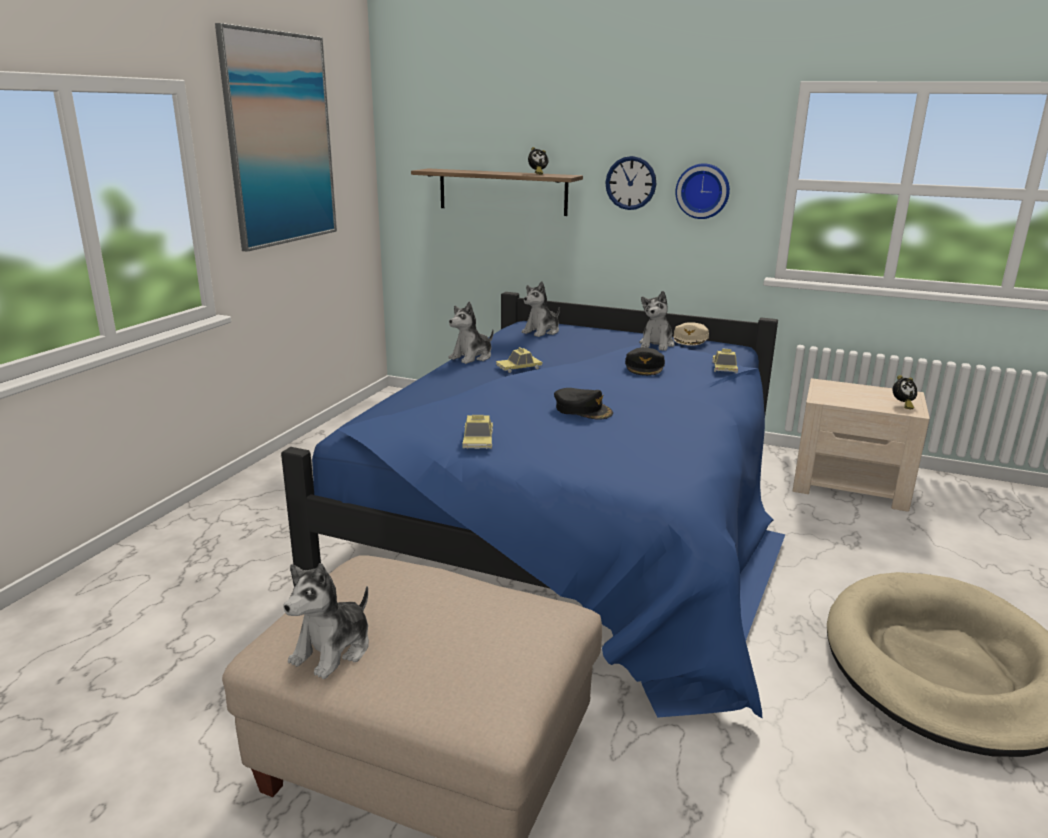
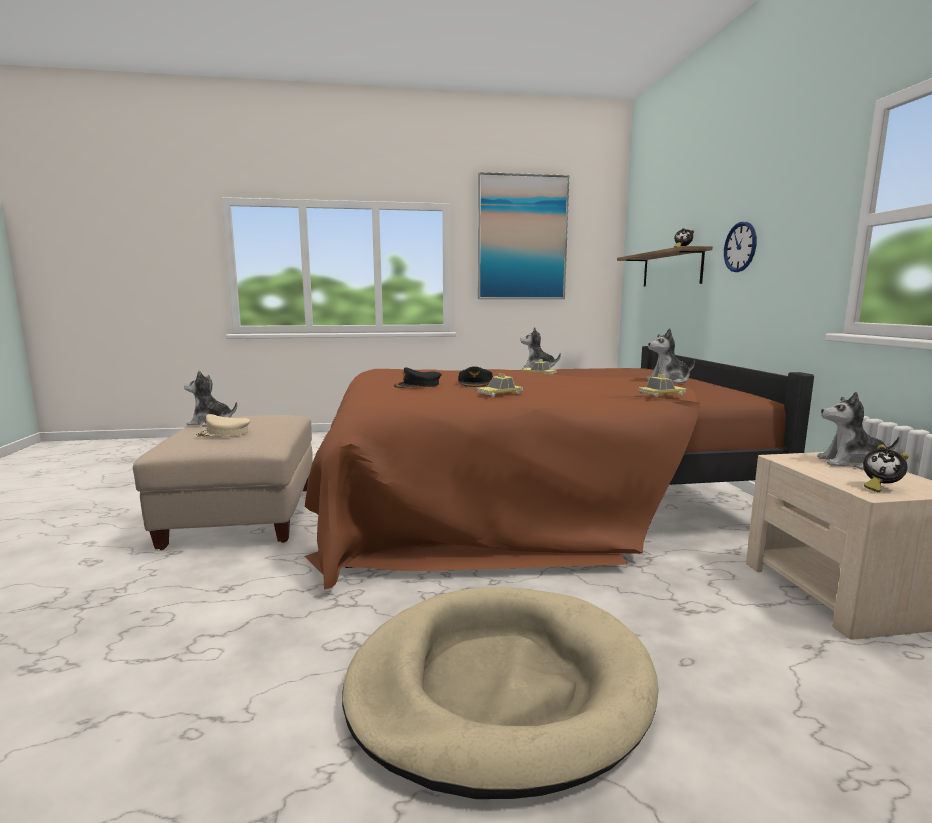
camera: 60 degrees right, 10 degrees down
(478, 440) = (390, 378): toy car -> toy car (499, 394)
(542, 331) = (628, 370): plush toy -> plush toy (852, 463)
(578, 520) = (529, 497): blue bed -> brown bed
(645, 367) = (603, 384): black cap -> black cap (418, 385)
(690, 339) = (718, 385): beige cap -> beige cap (223, 433)
(703, 191) = (789, 244): wall clock -> none

